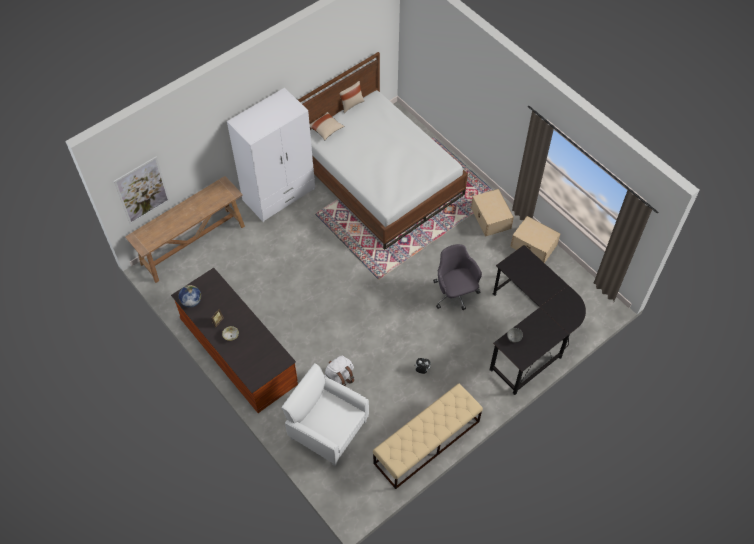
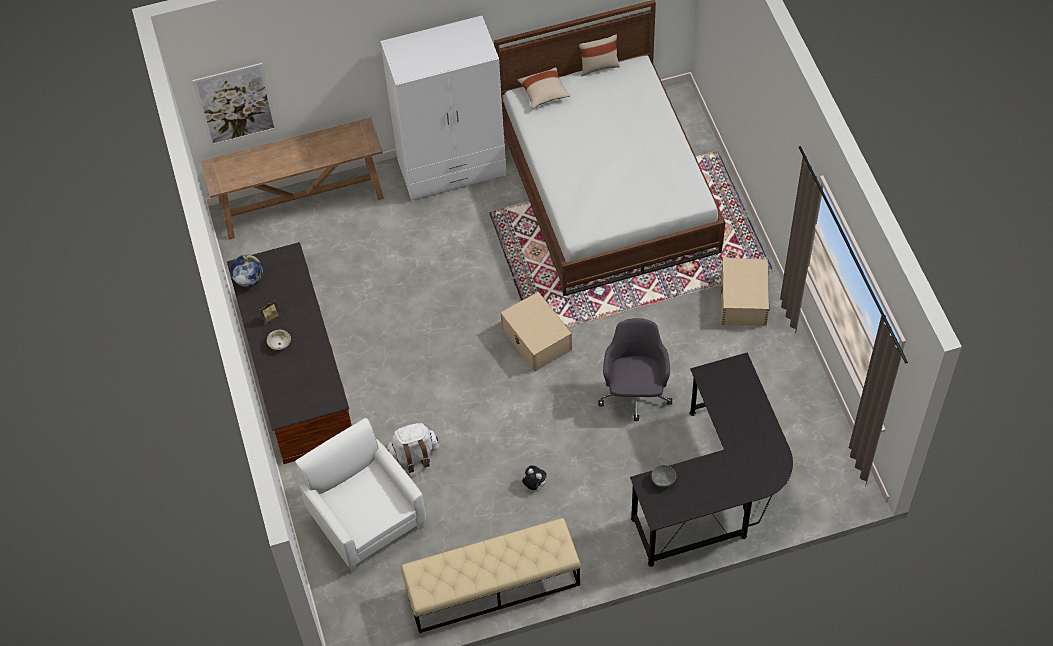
camera: 25 degrees right, 0 degrees up
(534, 246) = (787, 362): beige storage box -> beige storage box (536, 340)

